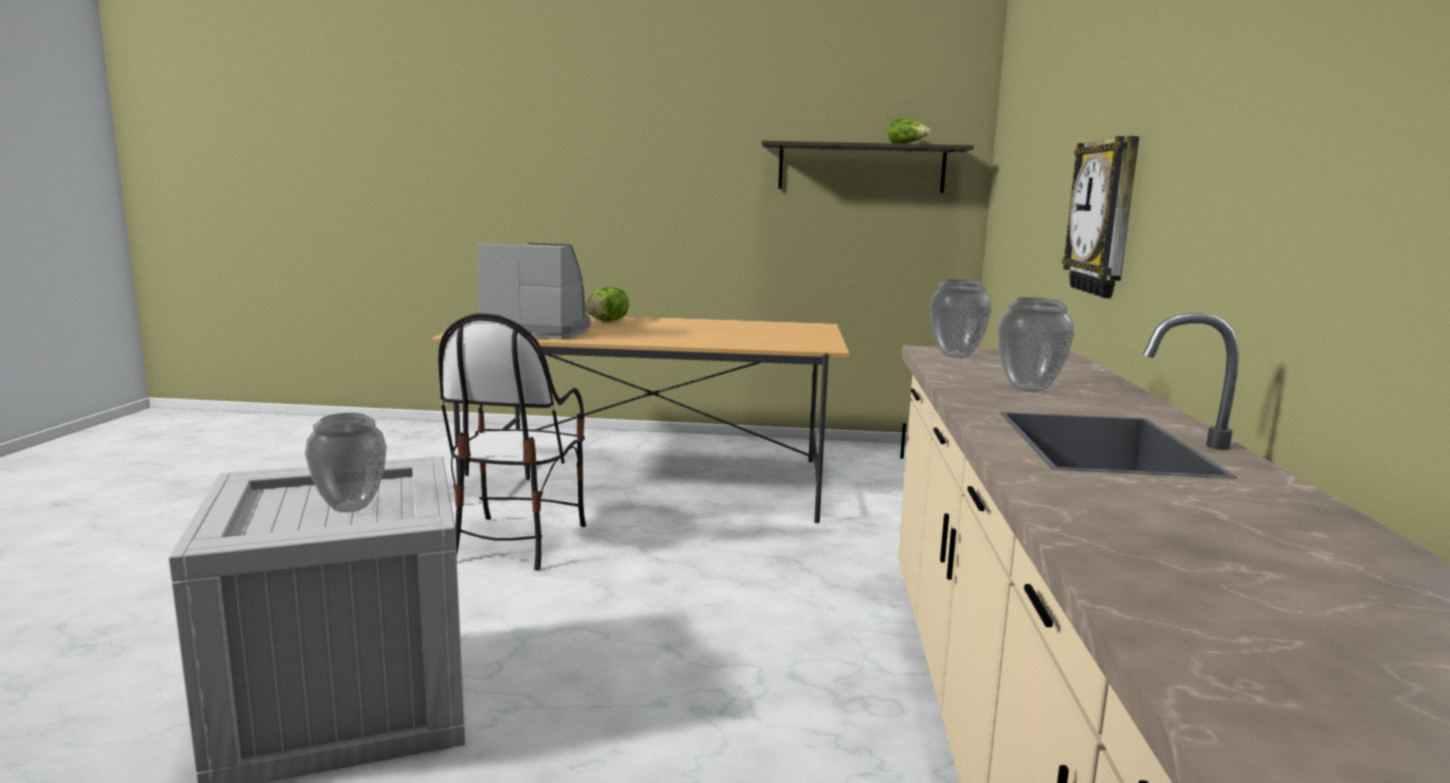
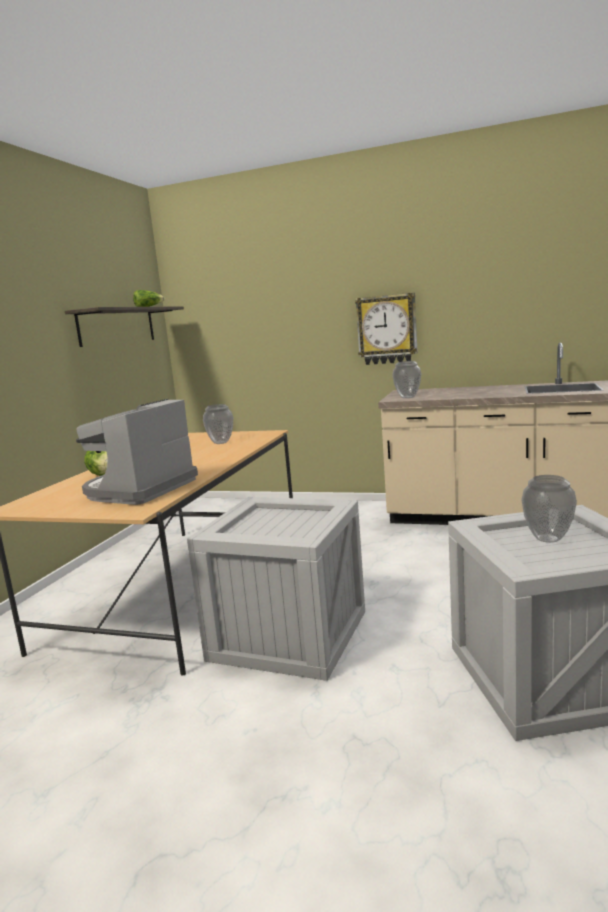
camera: 75 degrees left, 0 degrees up
(516, 541) = (290, 636): chair -> crate
(1029, 388) = (481, 392): vase -> vase (221, 442)

